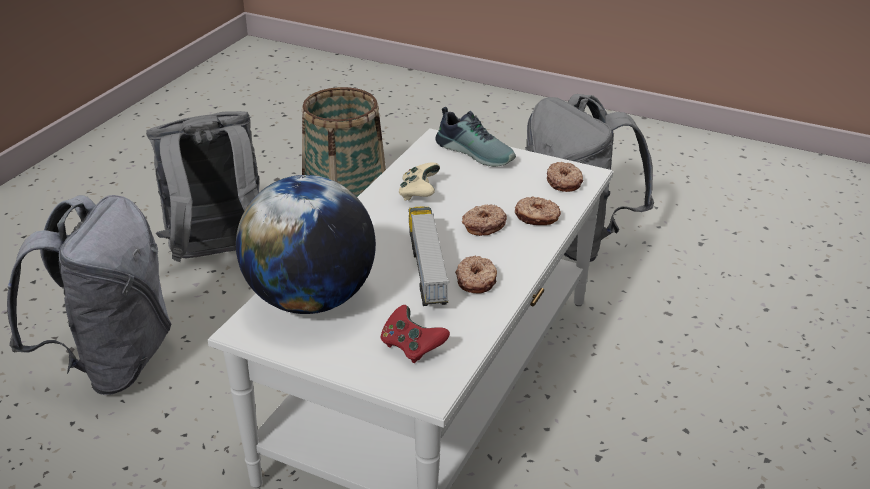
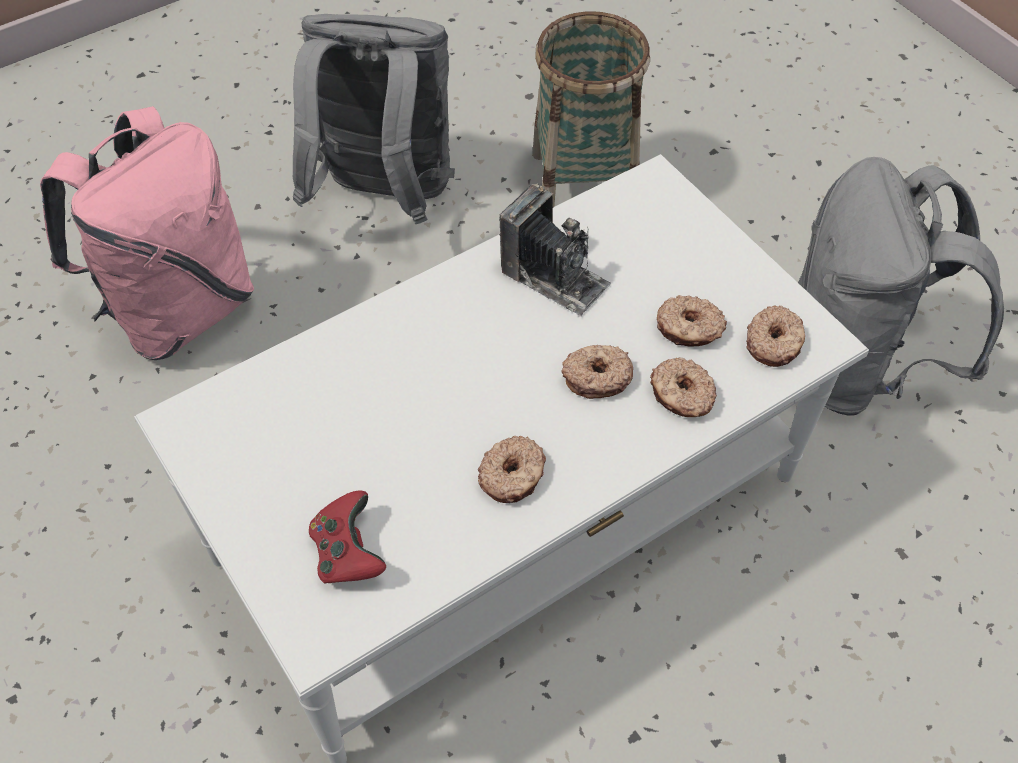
camera: 30 degrees right, 20 degrees up
(112, 362) = (178, 309): grey backpack -> pink backpack
(311, 299) = (287, 409): globe -> none
(419, 193) = (554, 277): beige game controller -> camera
(427, 269) = (465, 423): toy truck -> none
(476, 152) = (691, 228): shoe -> none
(514, 191) = (689, 329): none -> donut

